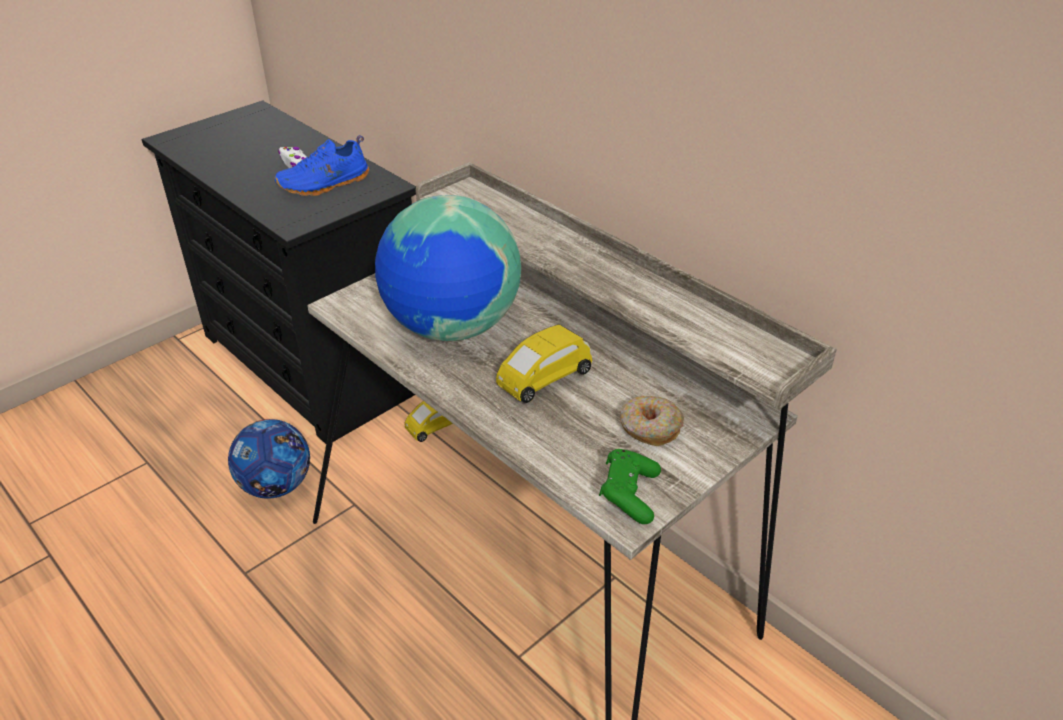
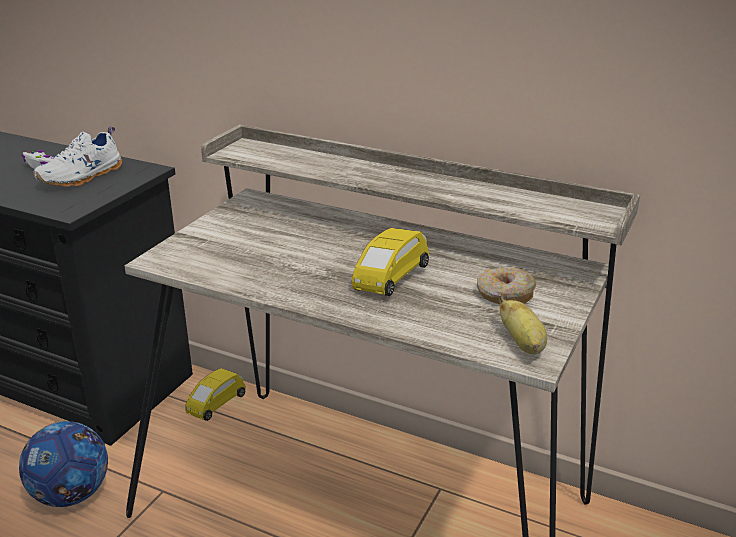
camera: 20 degrees left, 10 degrees down
(325, 185) = (82, 177): blue shoe -> white shoe
(451, 327) = (279, 258): globe -> none
(629, 494) = (523, 343): green game controller -> banana

